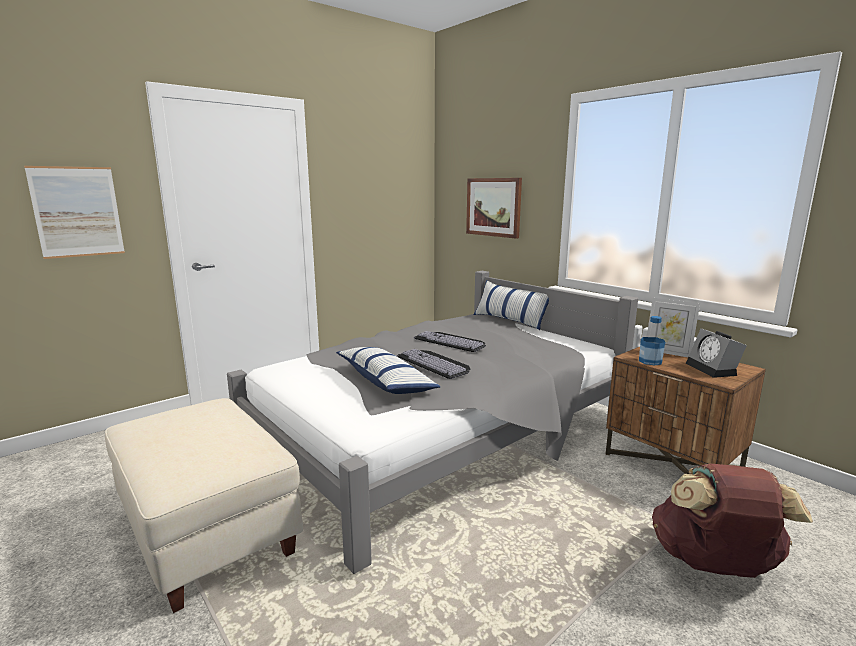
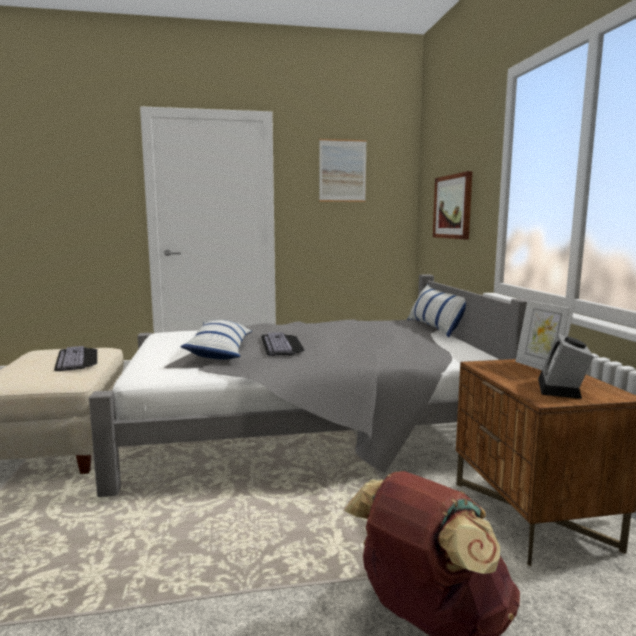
camera: 30 degrees right, 5 degrees down
(77, 212) = (85, 205): picture -> picture (342, 171)
(452, 341) = (332, 333): keyboard -> keyboard (78, 359)
(650, 361) = (494, 370): bottle -> none

